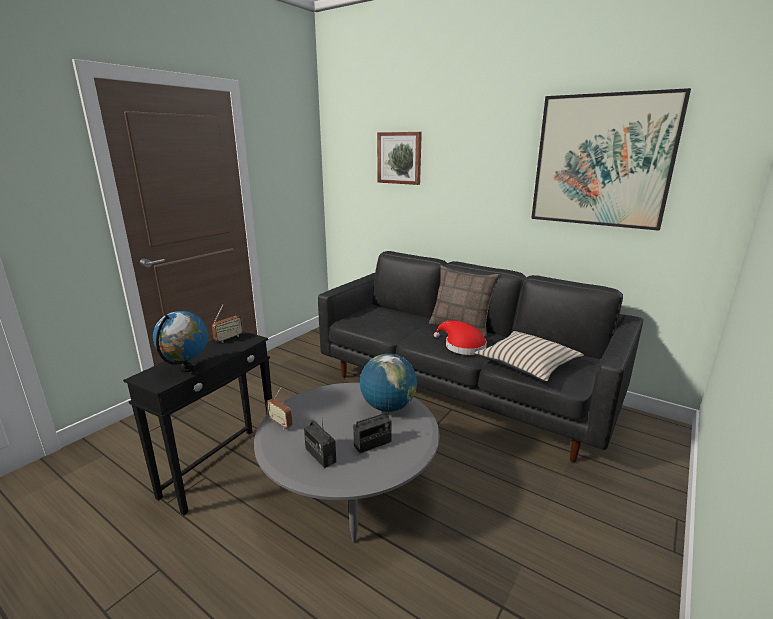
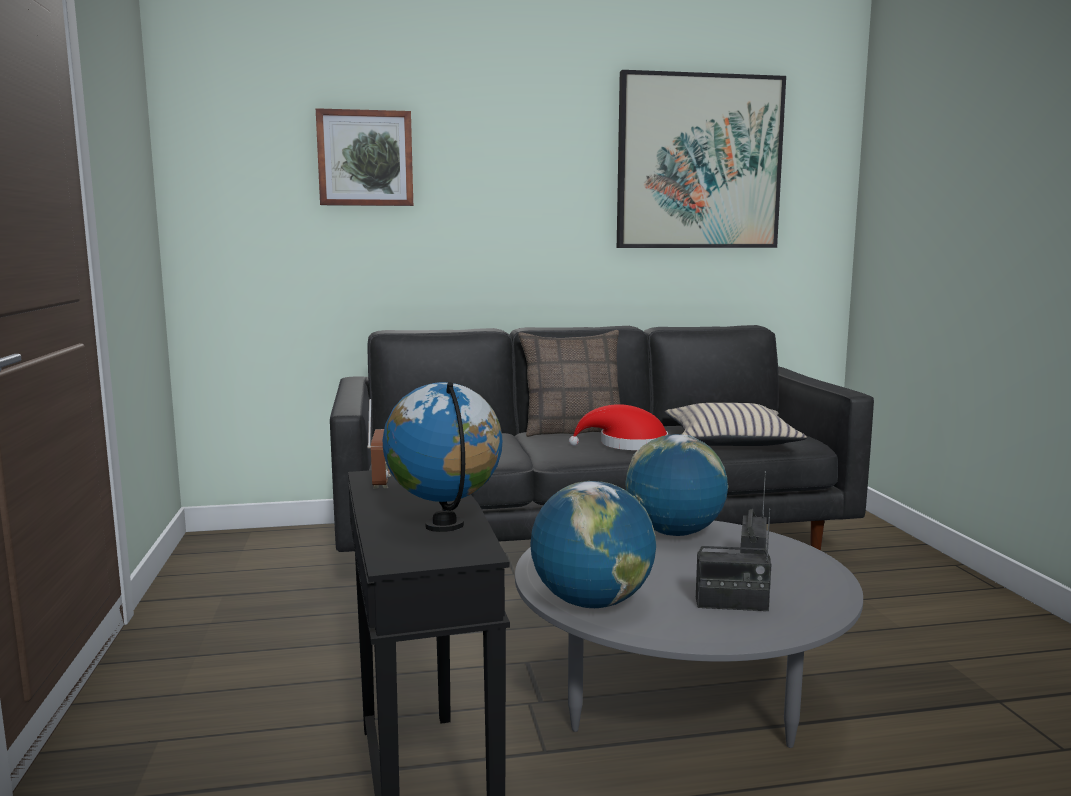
camera: 45 degrees left, 10 degrees down
(280, 423) = (592, 603): radio -> globe

